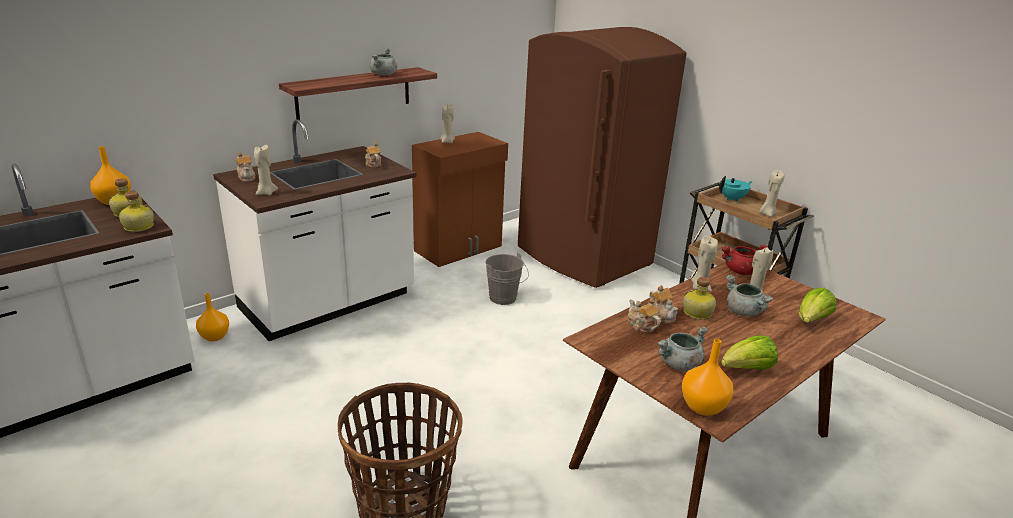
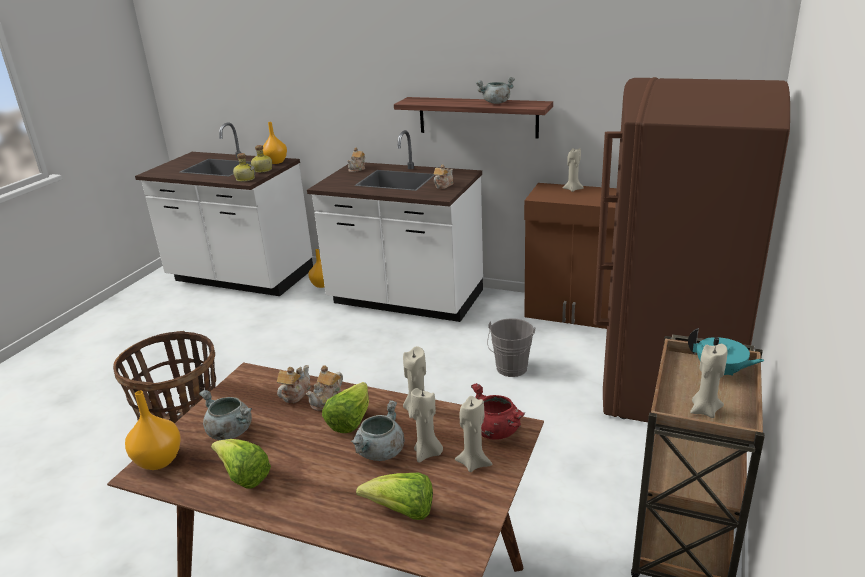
camera: 65 degrees right, 0 degrees up
(266, 193) = (336, 182): beige candle -> beige candle (473, 463)
(697, 313) = (350, 421): bottle -> lettuce

